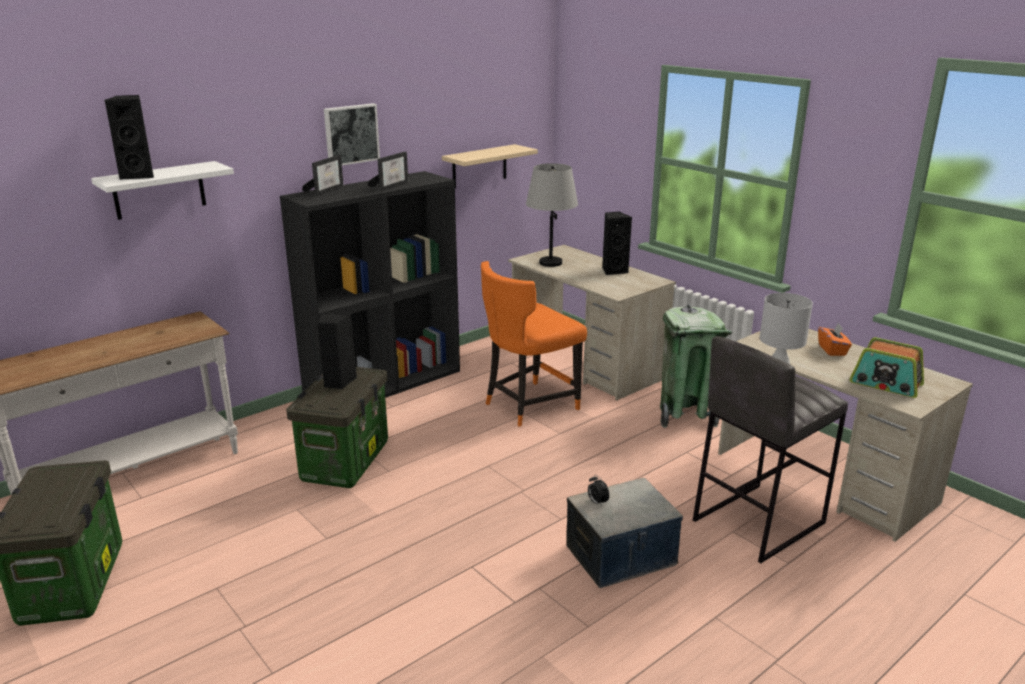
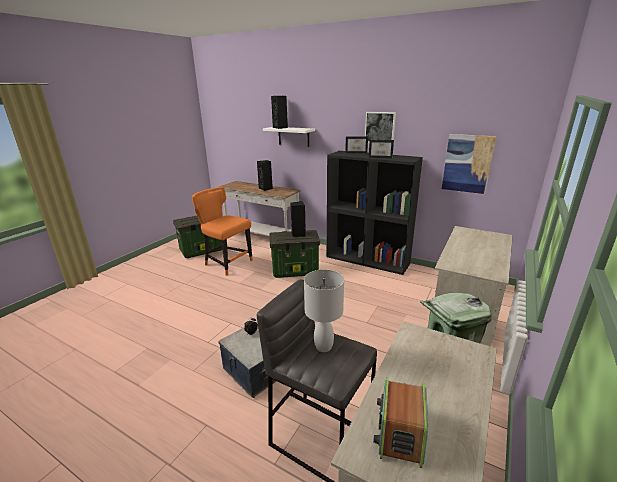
camera: 70 degrees right, 0 degrees up
(479, 166) = (467, 163): beige shelf -> picture
(528, 405) = (388, 304): orange chair -> orange chair (227, 263)
(550, 263) = (469, 237): grey table lamp -> none
(613, 270) = (489, 257): black speaker -> black speaker (266, 189)
(832, 350) = (453, 385): orange tissue box -> none

